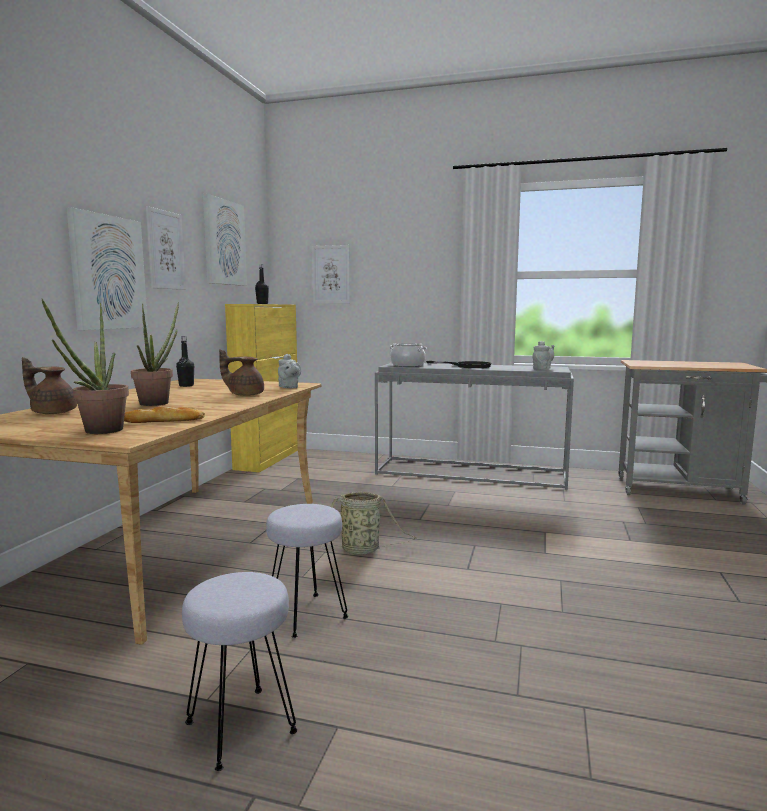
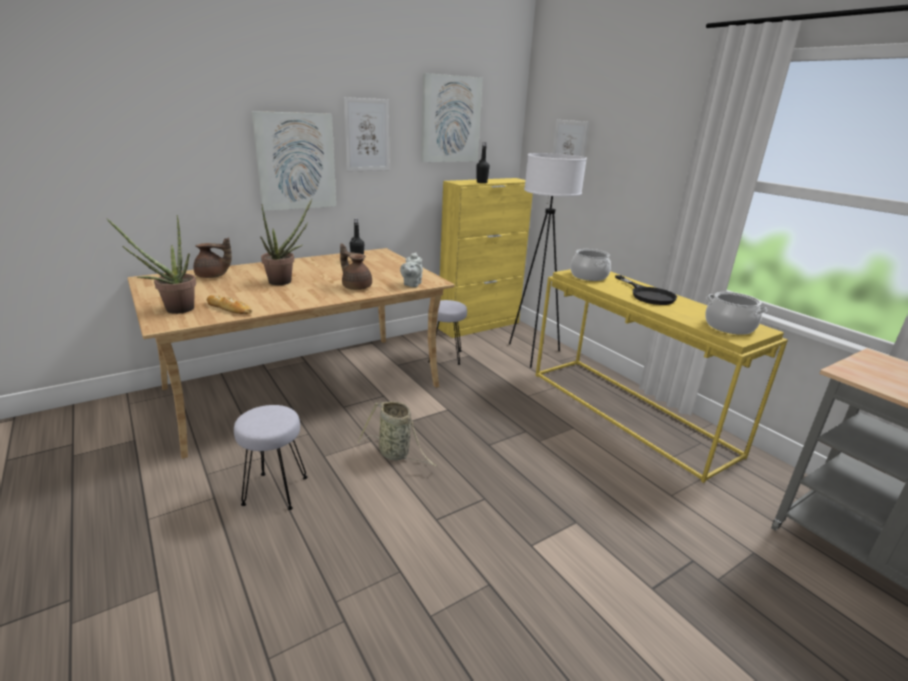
camera: 40 degrees right, 15 degrees up
(53, 412) = (213, 276): brown teapot -> brown teapot turned 120 degrees clockwise
(242, 726) = (131, 550): grey stool -> grey stool (445, 356)
(348, 463) = (532, 354): none -> white floor lamp
(472, 473) = (630, 412): grey console table -> yellow console table
(542, 368) = (729, 327): grey teapot -> cooking pot

